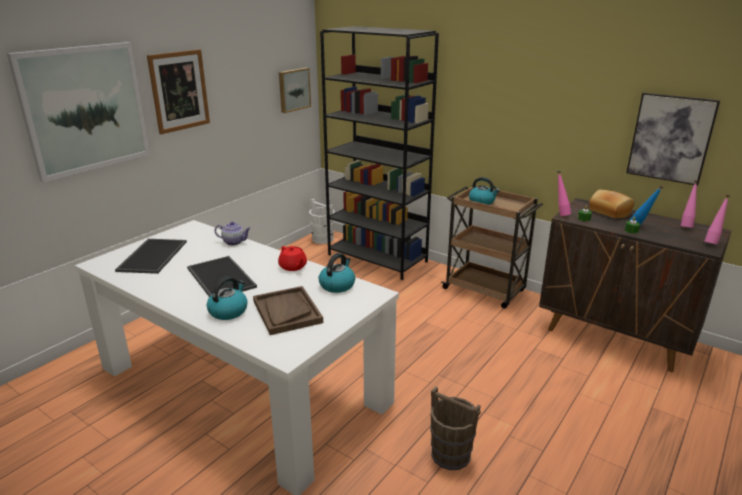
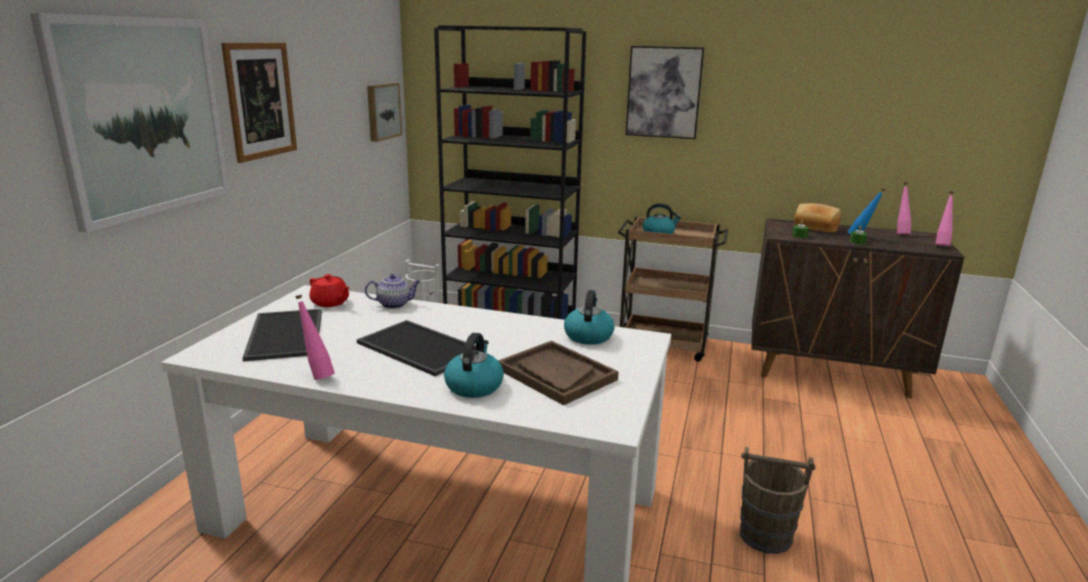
camera: 20 degrees left, 5 degrees down
(293, 267) = (508, 323): red teapot -> red teapot (330, 303)
(560, 214) = (771, 234): pink bottle -> pink bottle (317, 376)
(670, 138) = (872, 139): picture -> picture (663, 92)

